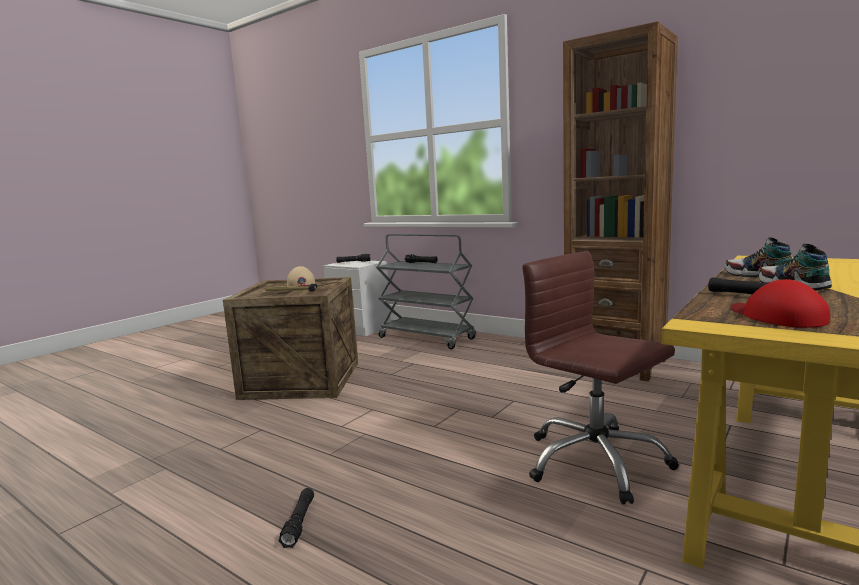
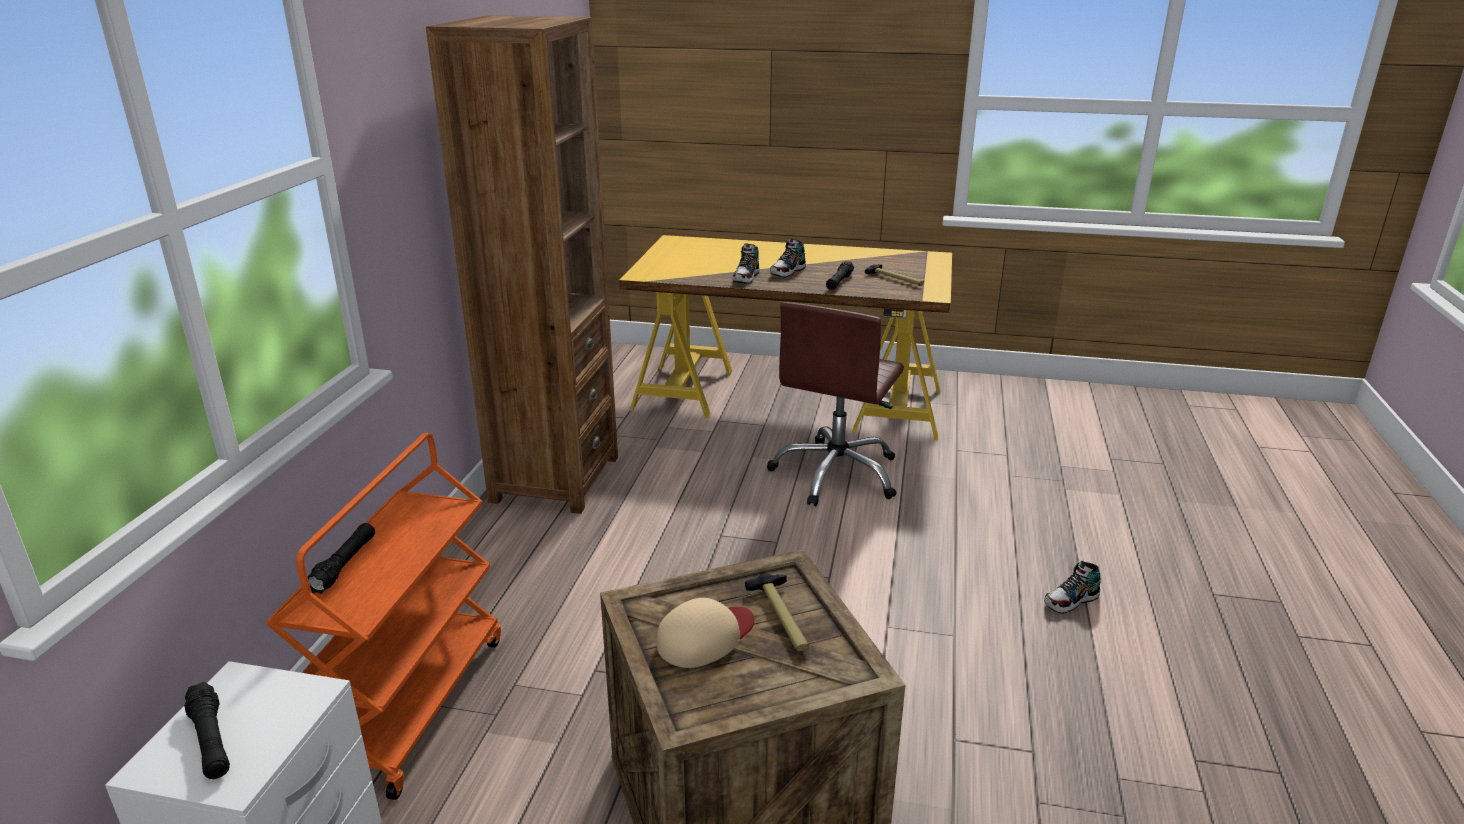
camera: 115 degrees left, 15 degrees up
(299, 523) = (1071, 601): black flashlight -> shoe
(427, 338) = (411, 703): grey cart -> orange cart
(777, 316) = (895, 279): red cap -> hammer

